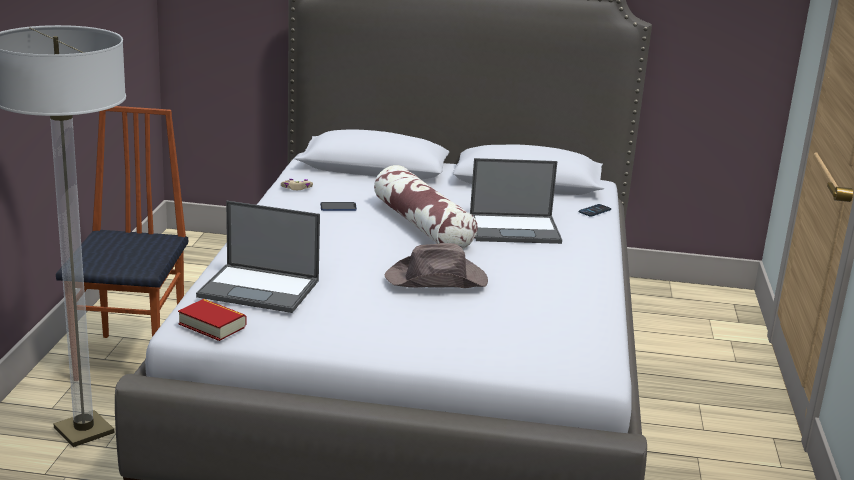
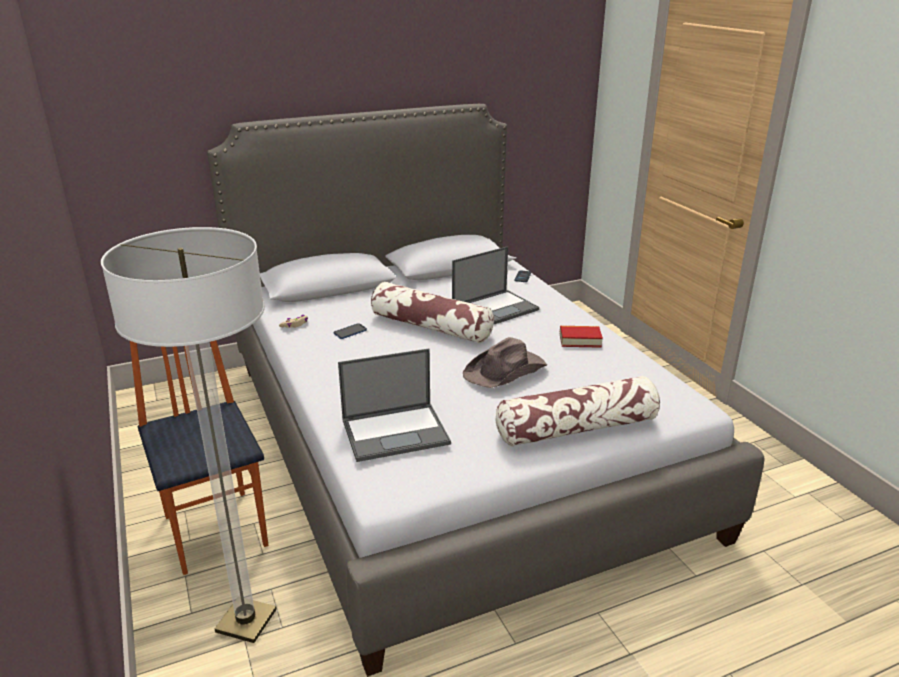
camera: 30 degrees left, 5 degrees up
(212, 325) = (402, 484): book -> book (580, 340)
(434, 344) = (577, 428): none -> pillow

